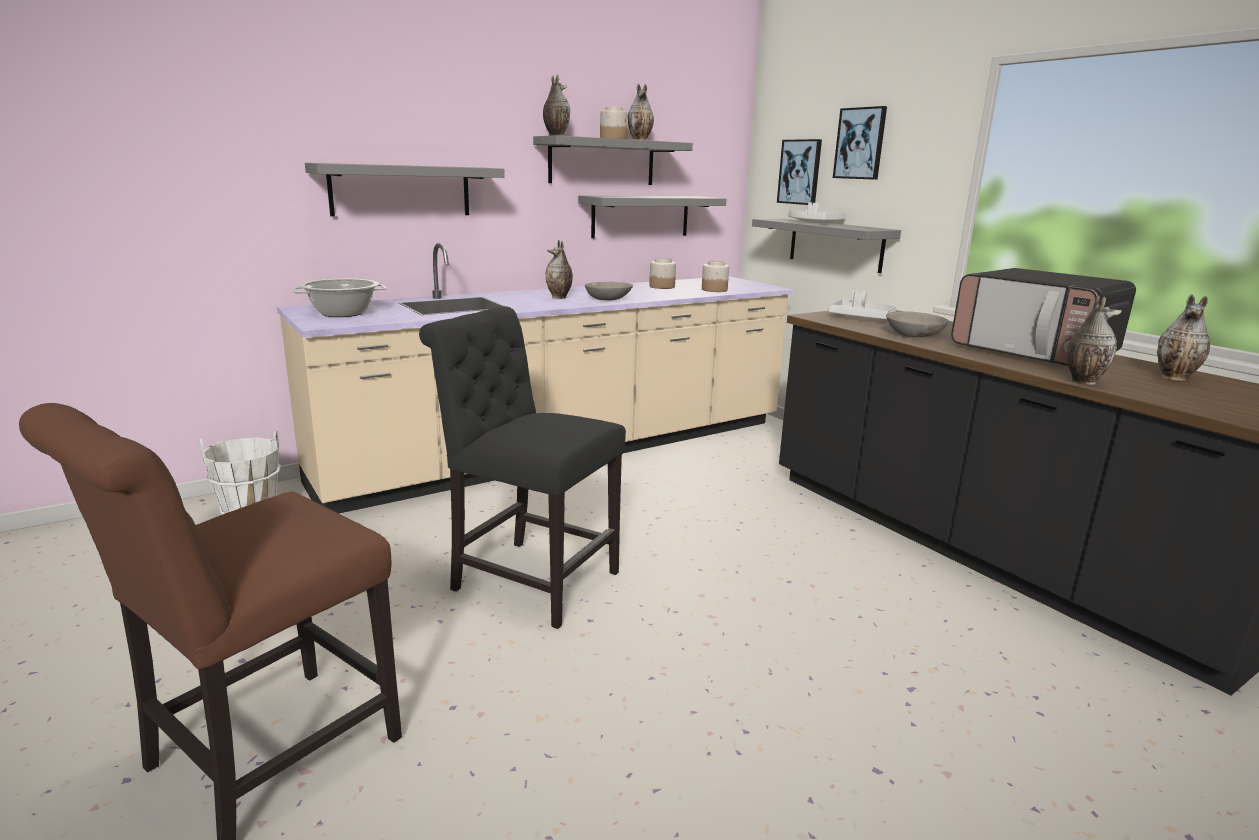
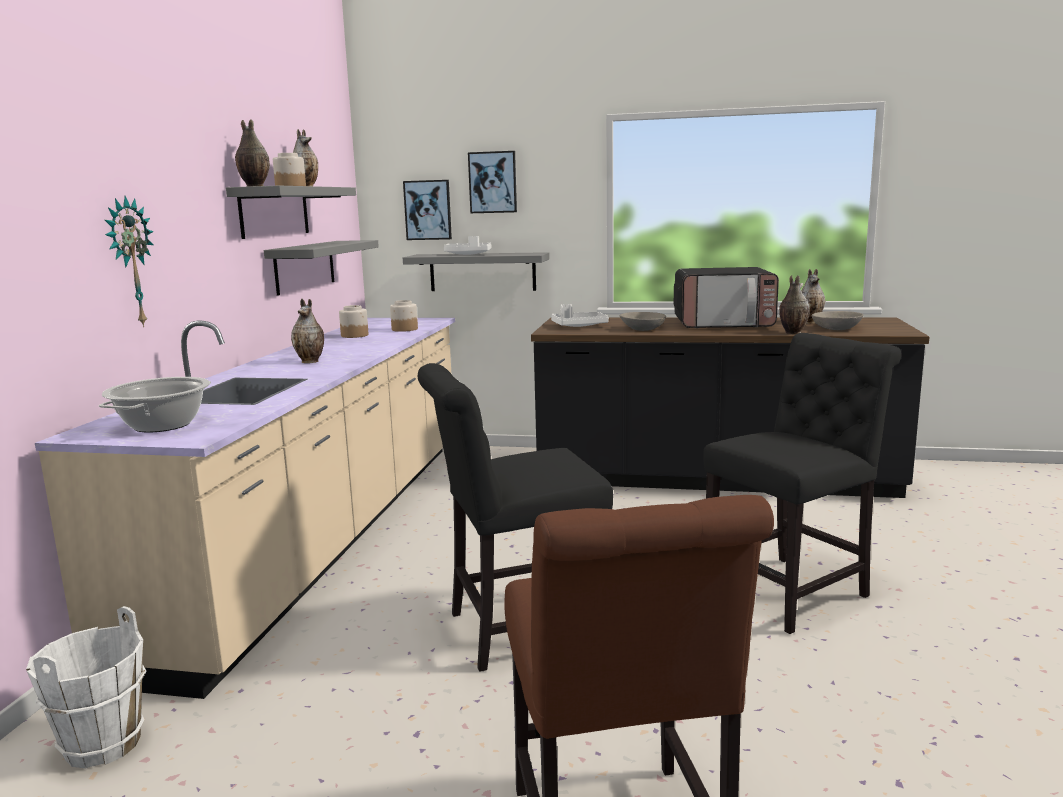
camera: 45 degrees left, 5 degrees down
(401, 190) = (129, 262): grey shelf -> wall clock
(608, 299) = (357, 353): grey bowl -> grey bowl (836, 328)
(812, 692) = (792, 591): none -> black chair

